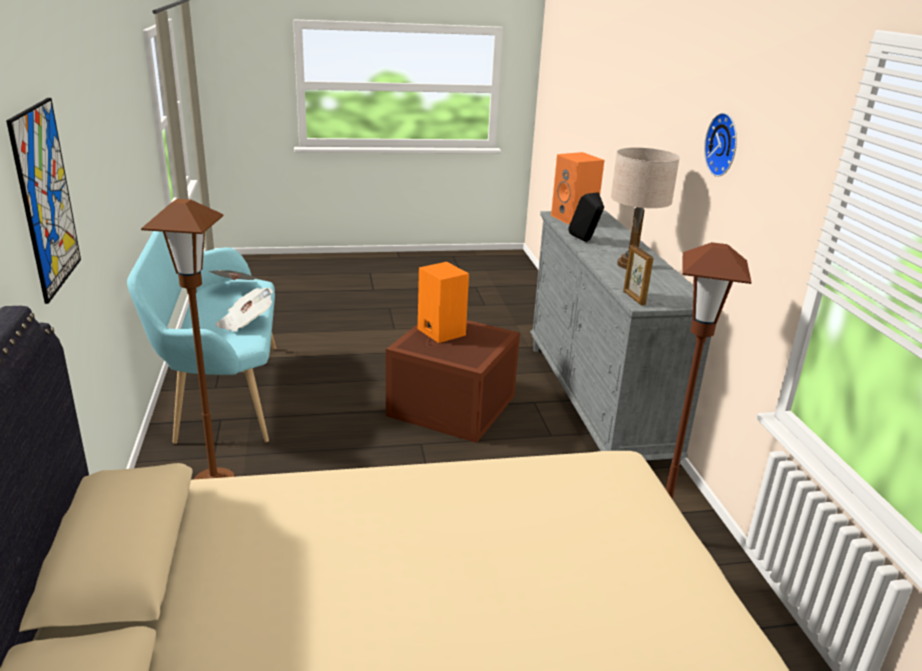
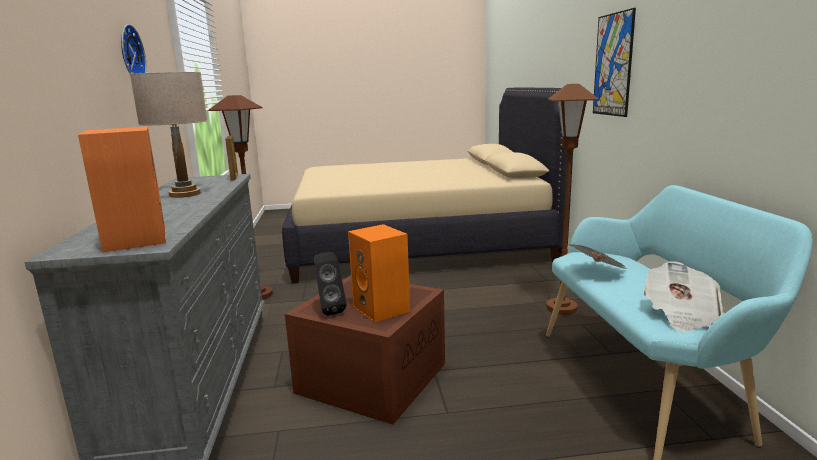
camera: 175 degrees left, 10 degrees down
(585, 241) = (188, 211): black speaker -> black speaker (329, 310)

